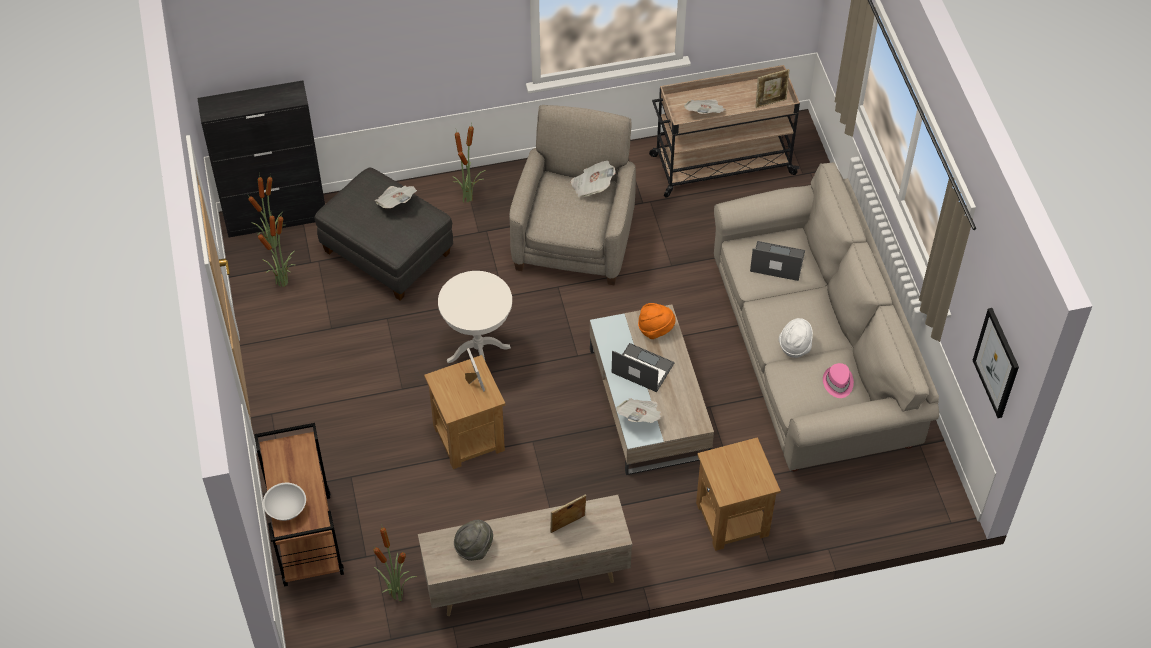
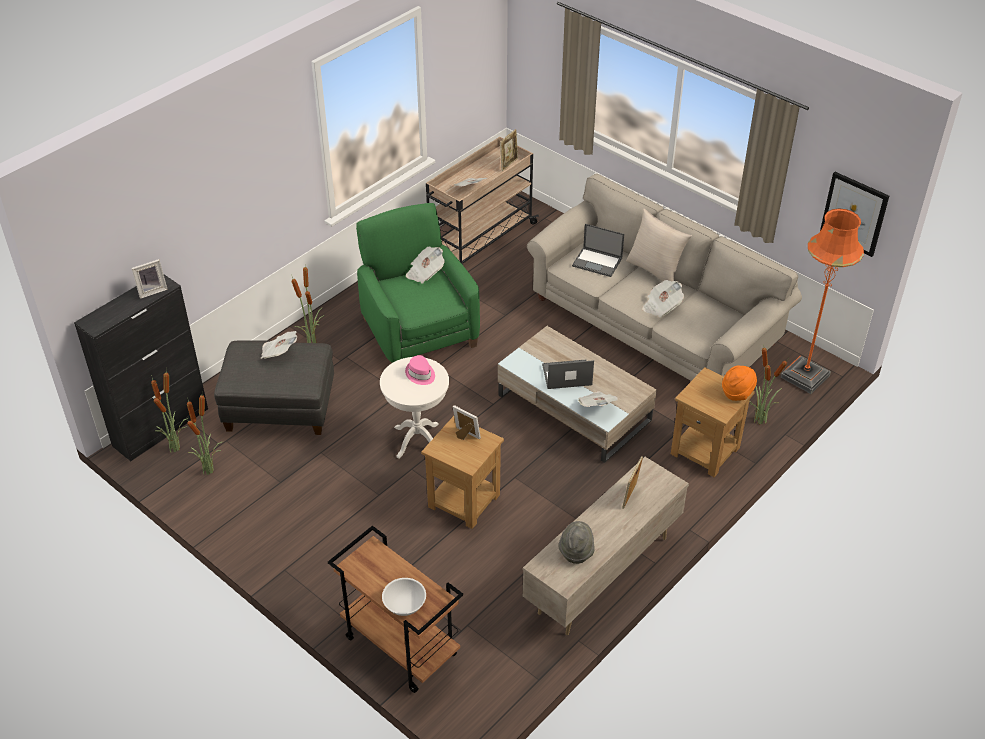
camera: 35 degrees left, 10 degrees down
(281, 97) = (152, 290): none -> picture frame
(397, 593) = (512, 643): potted plant -> potted plant (759, 420)
(575, 239) = (419, 331): beige armchair -> green armchair
(655, 329) = (551, 346): orange hat -> orange hat (737, 392)
(776, 261) = (598, 262): laptop -> laptop turned 135 degrees counterclockwise
(795, 346) = (661, 306): white hat -> newspaper
(828, 302) = (655, 270): none -> beige pillow
(838, 383) = (713, 313): pink hat -> pink hat (420, 374)
(911, 500) = (805, 376): none -> orange floor lamp

